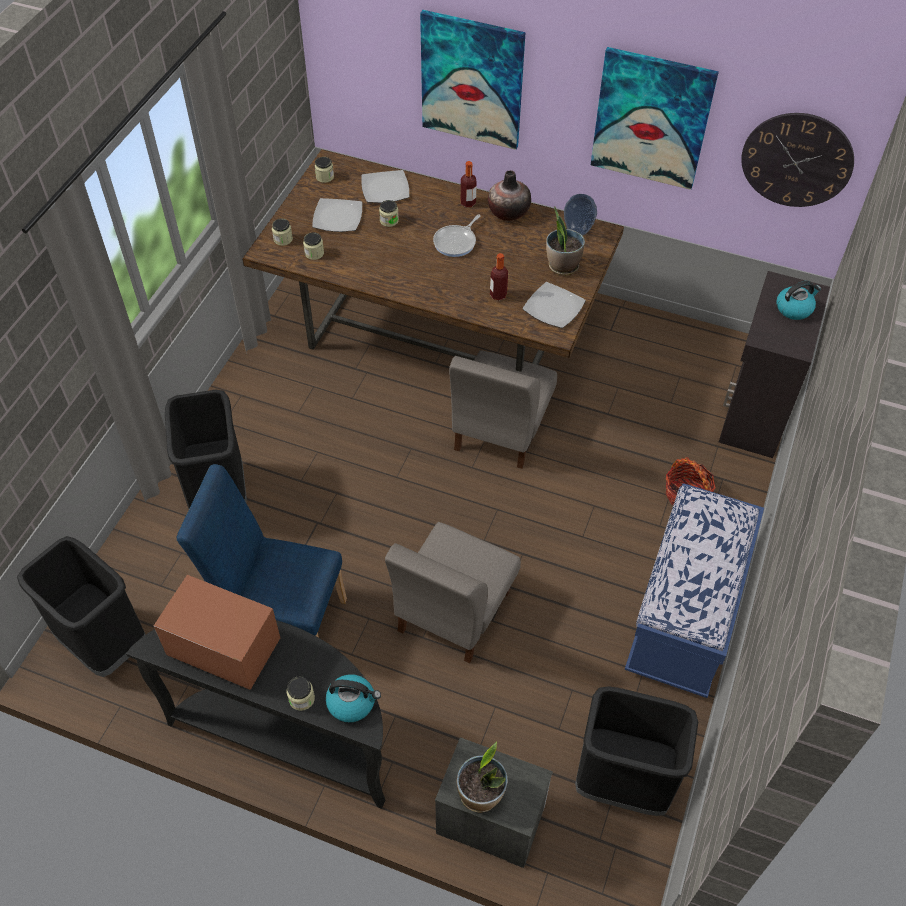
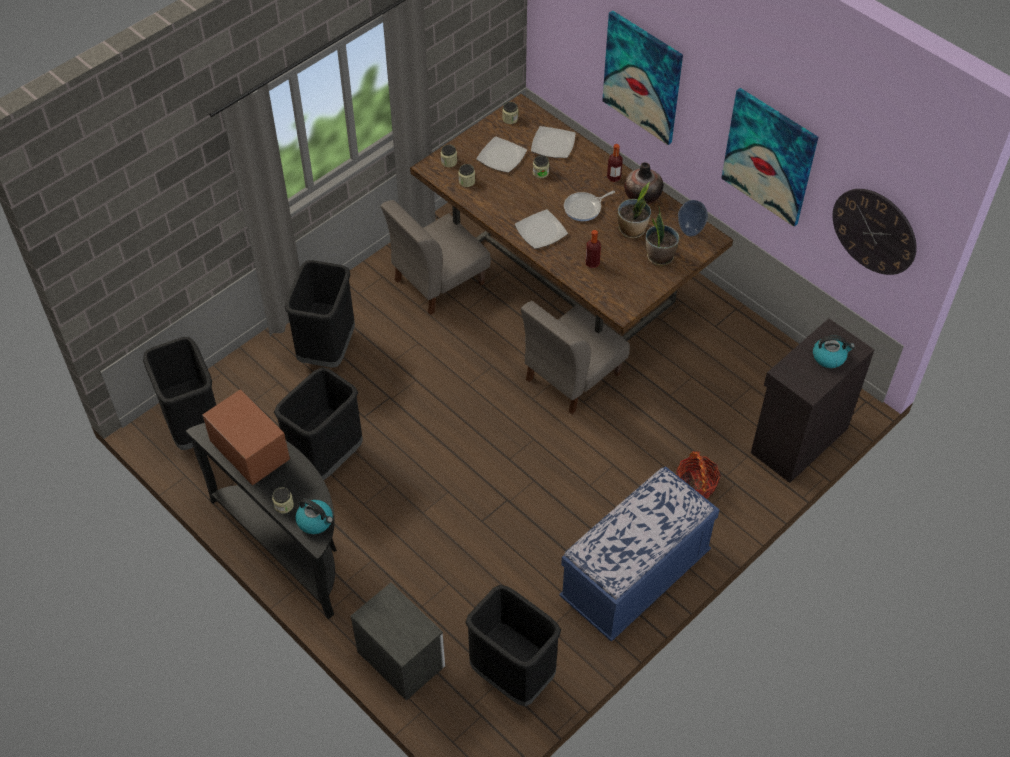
camera: 25 degrees right, 0 degrees up
(280, 618) = (326, 458): blue chair -> black trash can
(453, 611) = (455, 503): grey chair -> grey chair (438, 281)
(480, 794) = (383, 625): potted plant -> potted plant (632, 230)
(553, 307) = (631, 288): plate -> plate (541, 231)

